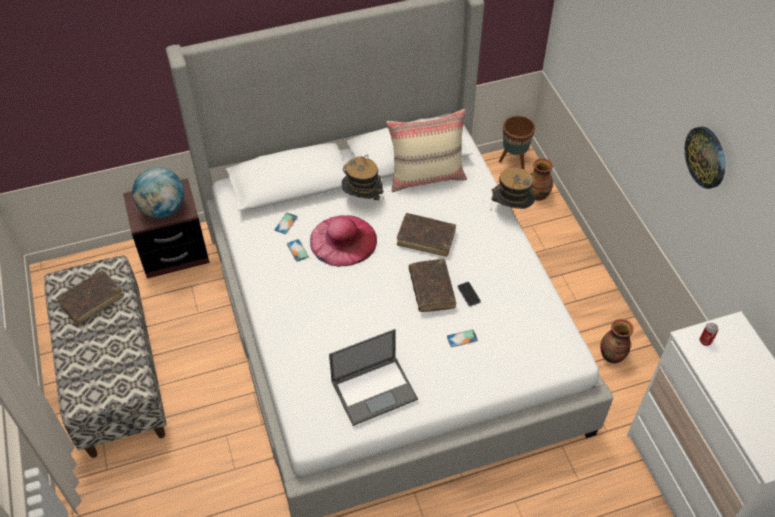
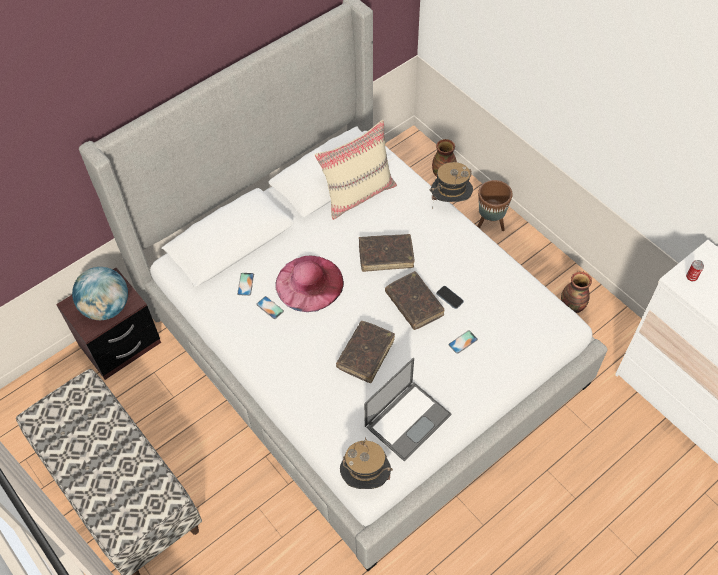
camera: 20 degrees left, 5 degrees up
(91, 300) = (79, 427): brown book -> brown book (365, 354)
(362, 199) = (308, 236): hat -> hat (365, 478)
(514, 160) = (407, 147): brown planter -> brown planter (490, 224)
(706, 157) = (641, 109): wall clock -> none

